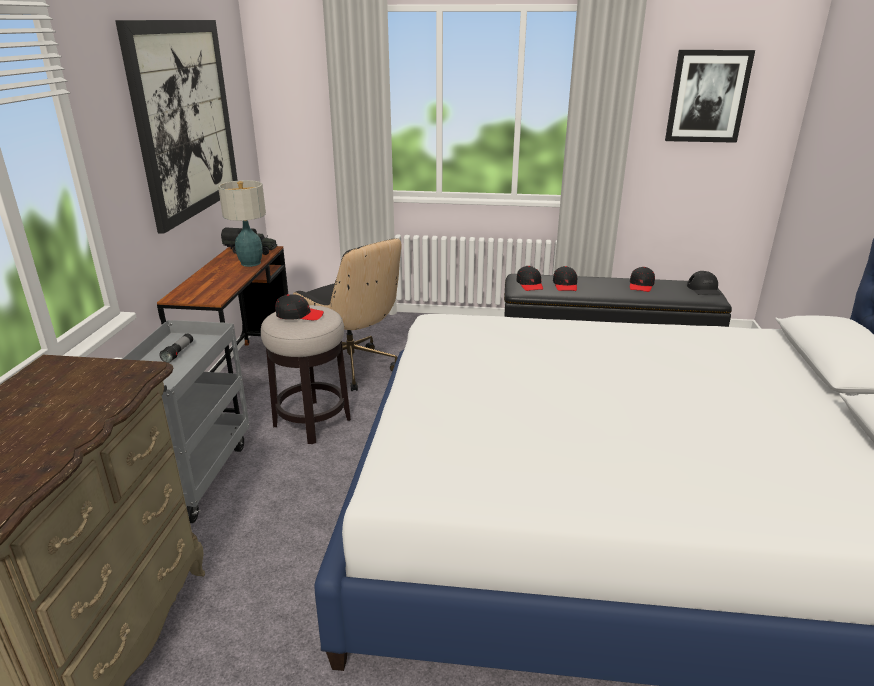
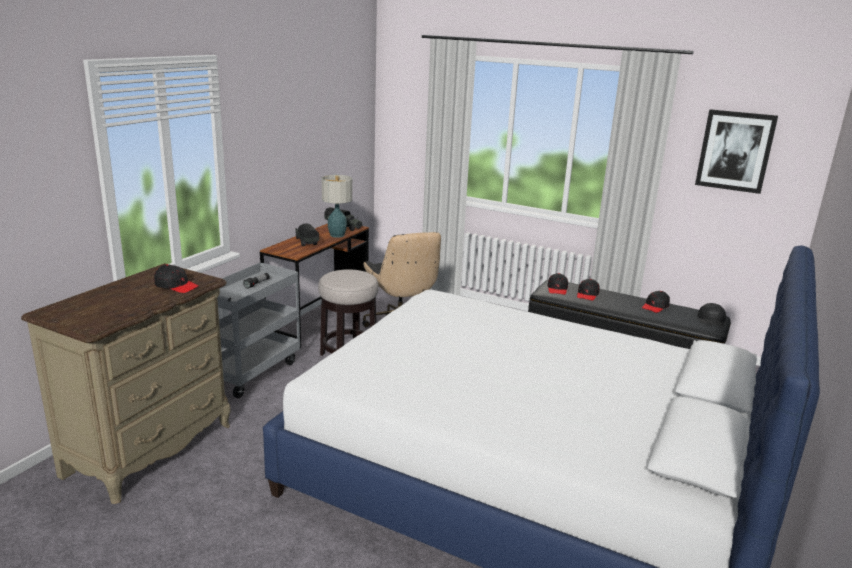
camera: 20 degrees right, 5 degrees down
(185, 120) = (309, 129): picture -> none
(216, 279) = (306, 242): none -> toy truck
(299, 315) = (347, 275): black cap -> black cap (176, 286)

